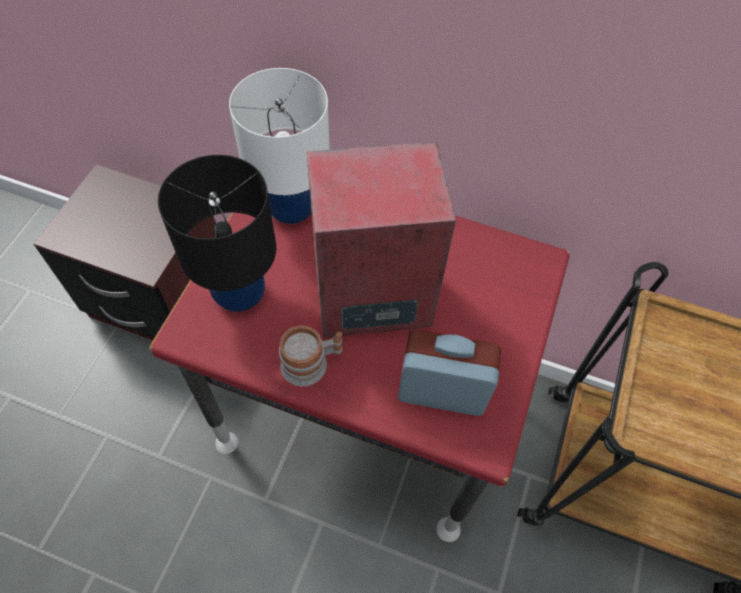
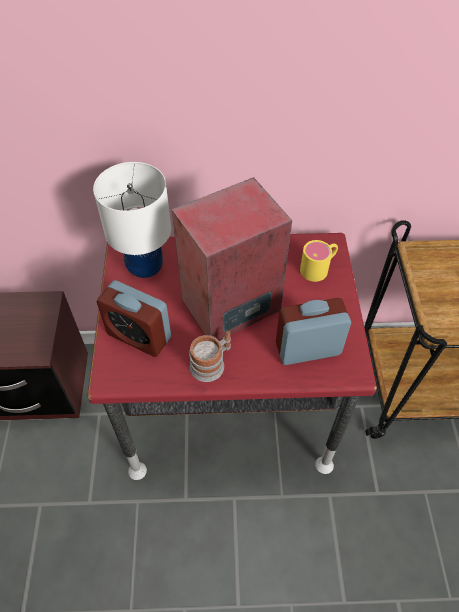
camera: 20 degrees left, 5 degrees down
(242, 294) = (139, 336): black table lamp -> alarm clock
(511, 287) = (319, 267): none -> yellow mug

